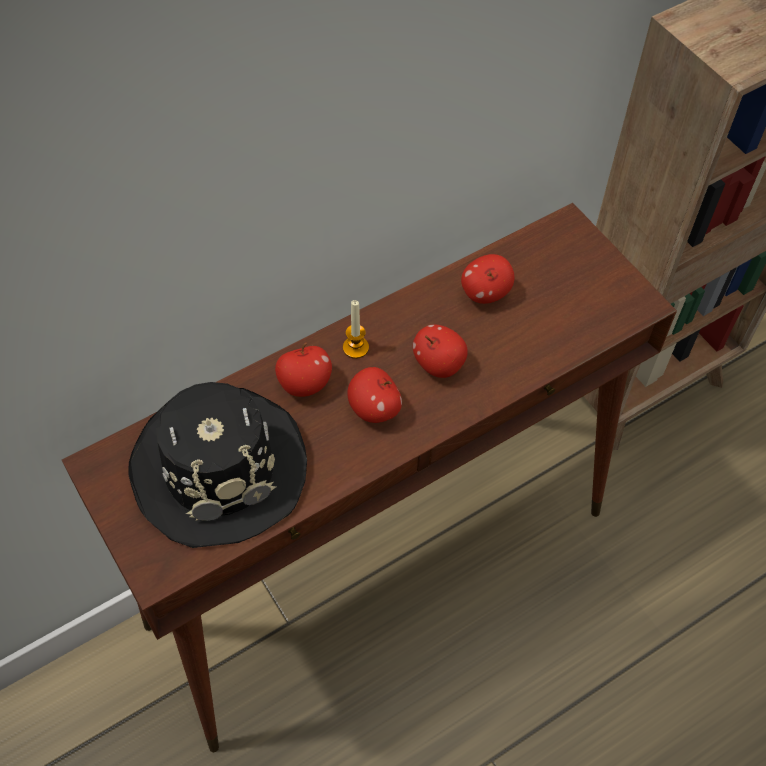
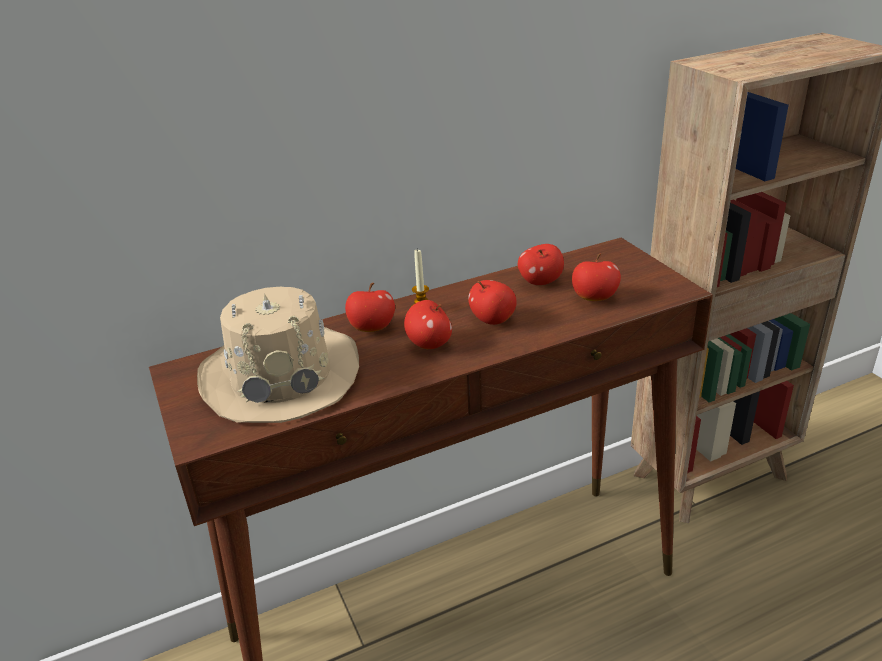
camera: 10 degrees right, 25 degrees down
(220, 467) = (281, 375): black hat -> beige hat
(548, 322) = (594, 298): none -> apple

